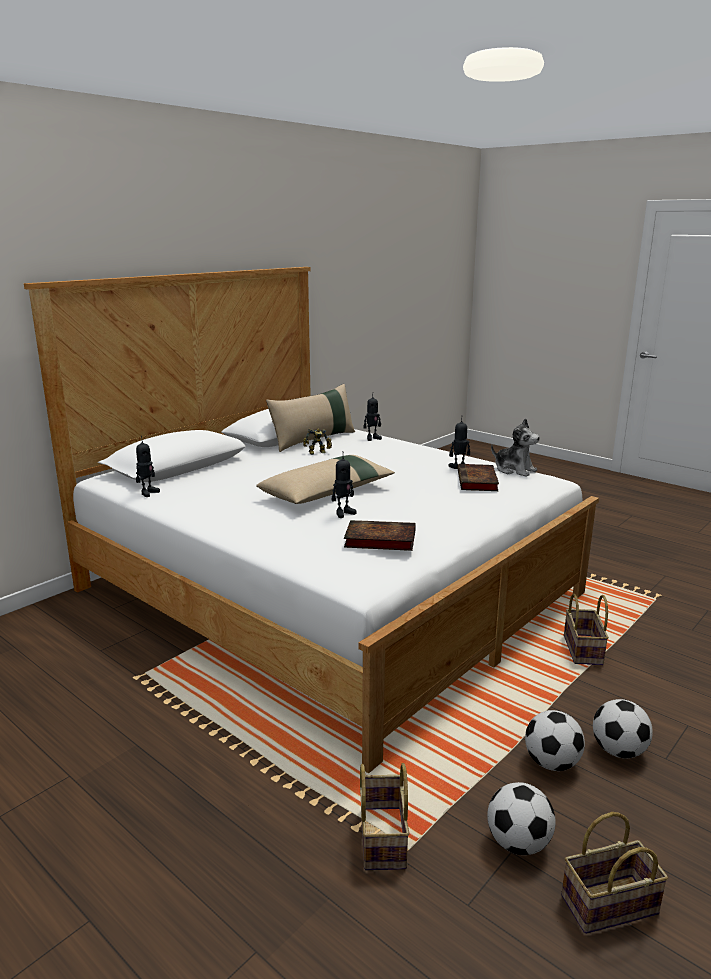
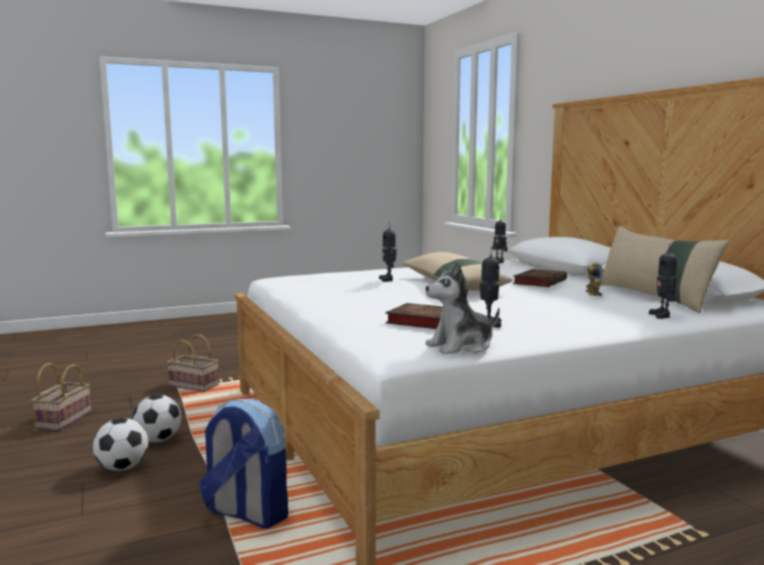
camera: 115 degrees right, 10 degrees down
(378, 540) = (322, 279): book -> book (540, 282)
(518, 843) = (132, 411): football -> none
(584, 651) = (246, 513): basket -> backpack

